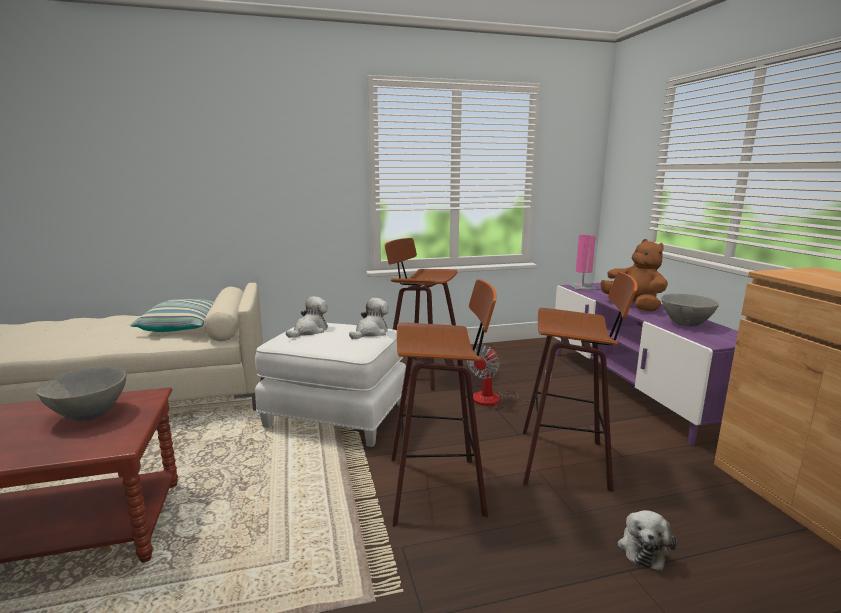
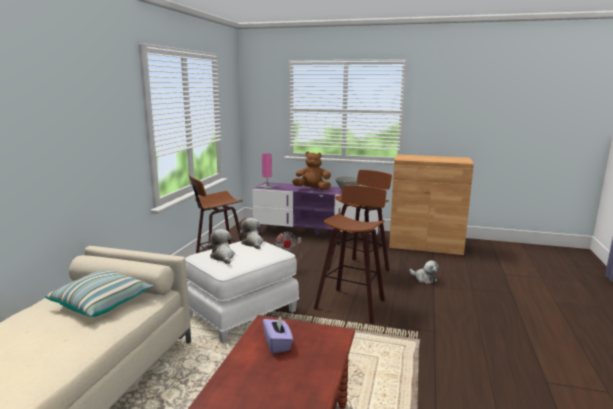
camera: 60 degrees left, 0 degrees up
(90, 414) = (277, 344): grey bowl -> purple tissue box

